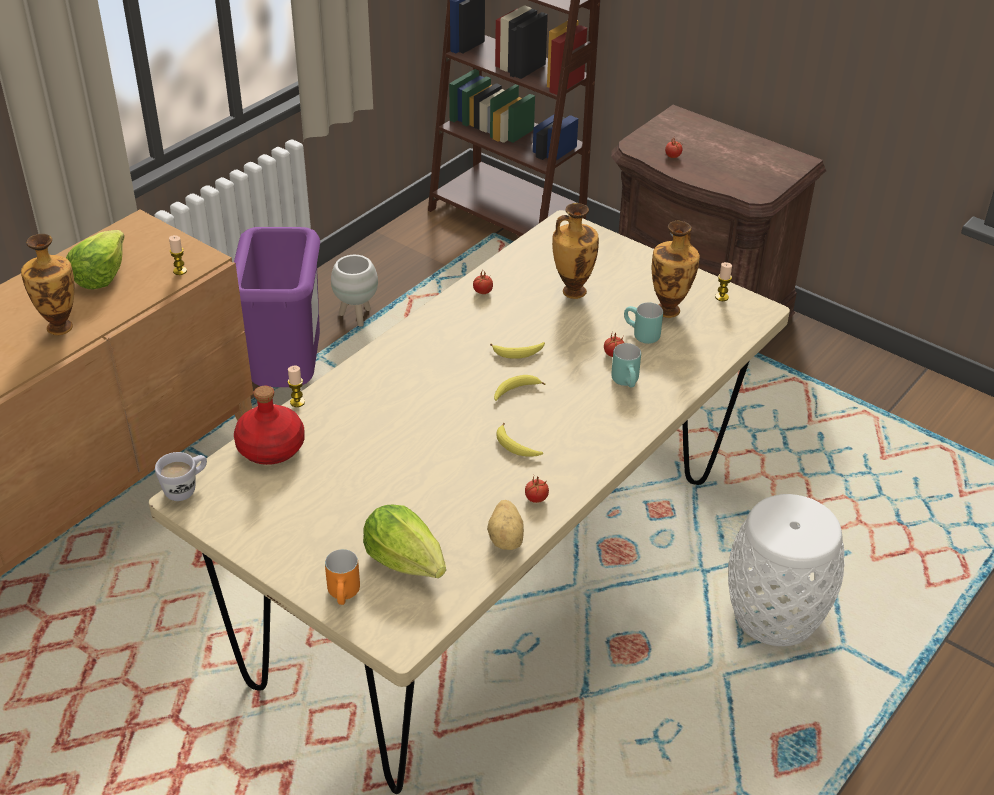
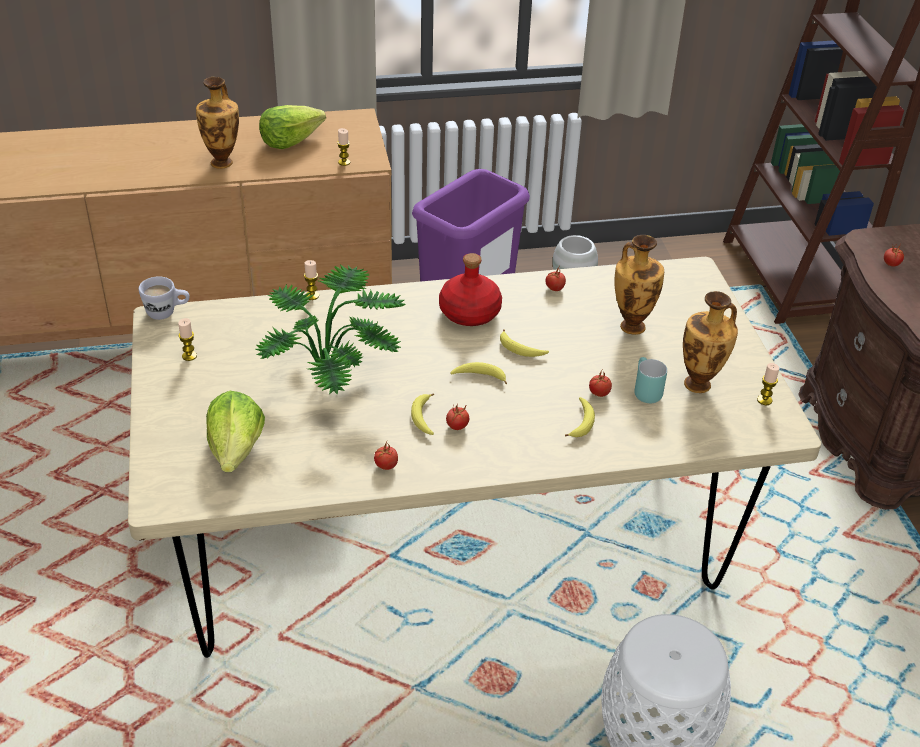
camera: 40 degrees right, 0 degrees up
(259, 512) = (189, 356): none -> candle
(272, 447) = (254, 317): red bottle -> red bottle (470, 313)
(346, 595) = (167, 447): orange mug -> none
(403, 454) = (334, 374): none -> potted plant
(507, 538) = (325, 480): potato -> none
(548, 438) = (457, 426): none -> tomato
(628, 382) = (581, 422): turquoise mug -> banana

